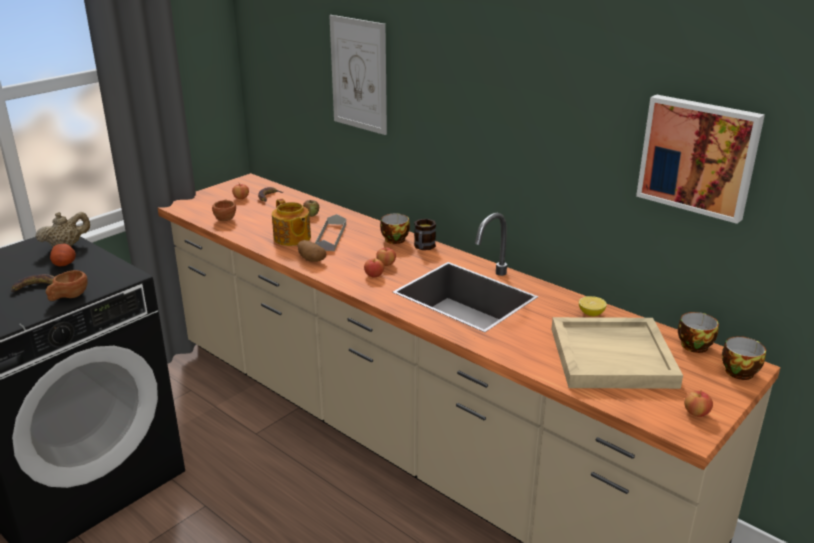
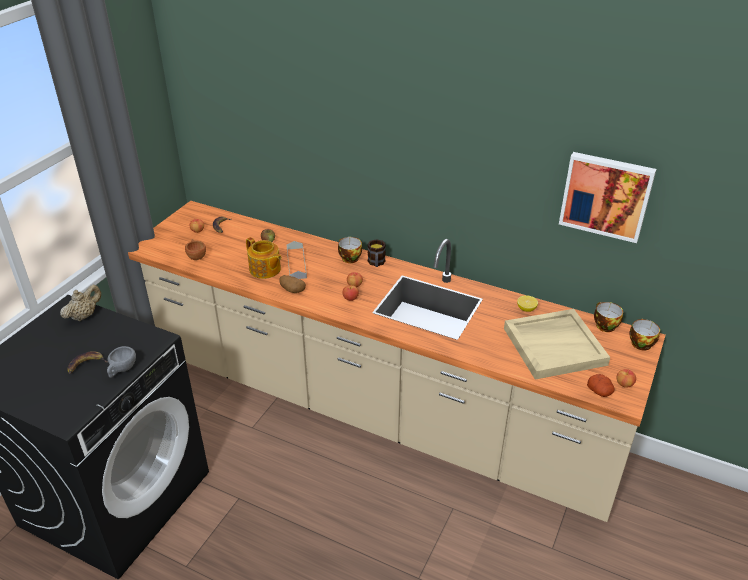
camera: 15 degrees left, 10 degrees up
(64, 264) = (95, 335): potato -> potato (600, 391)
(68, 297) = (122, 370): brown cup -> grey cup
(359, 74) = (302, 123): picture -> none

